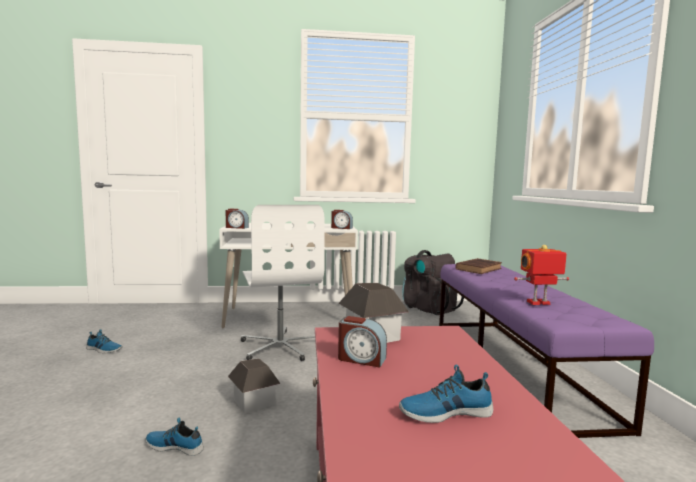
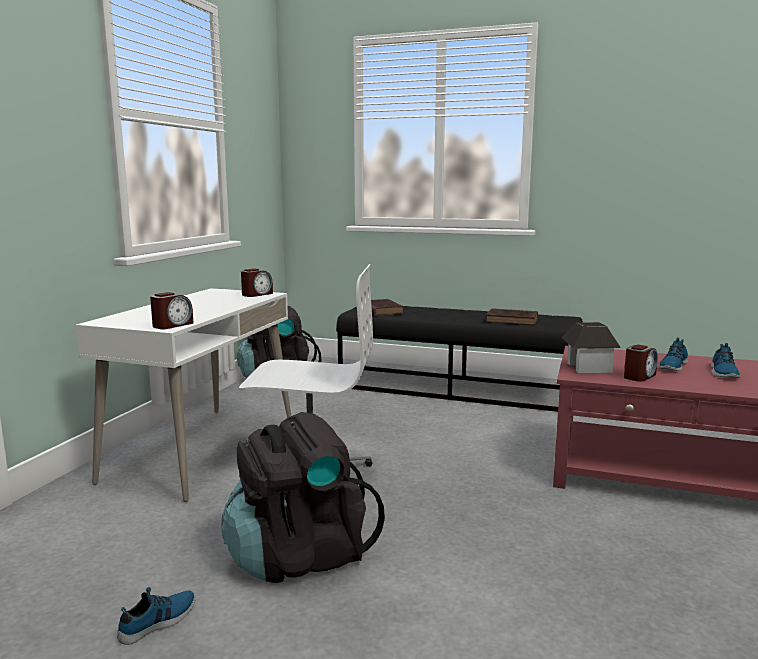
camera: 65 degrees left, 5 degrees up
(167, 364) = (299, 556): none -> black backpack
(175, 446) = (536, 557): shoe -> shoe (672, 366)
(254, 401) = (458, 505): toy house -> none
(513, 367) = (457, 389): purple bench -> black bench
(539, 303) = (513, 320): toy robot -> brown book

